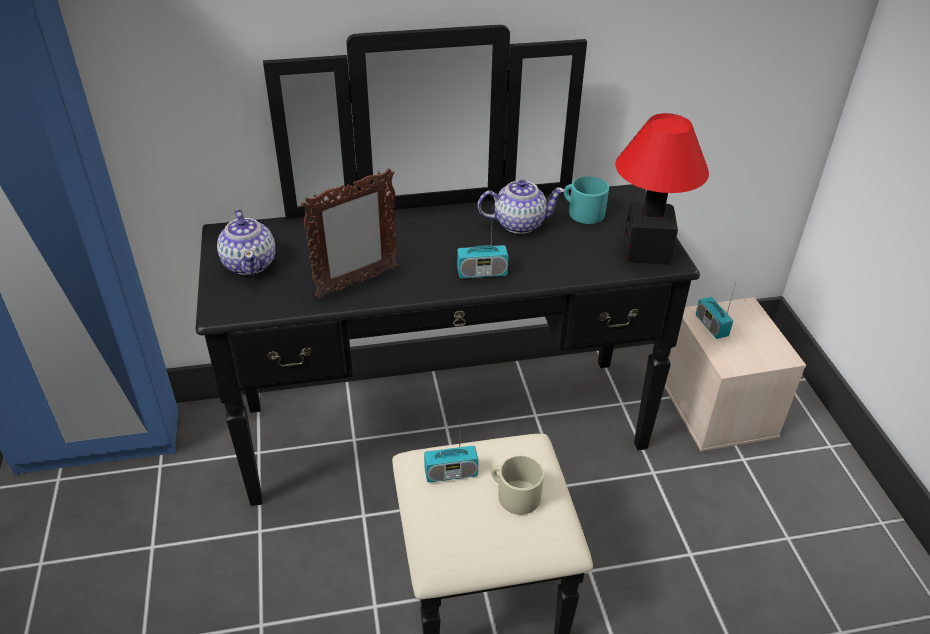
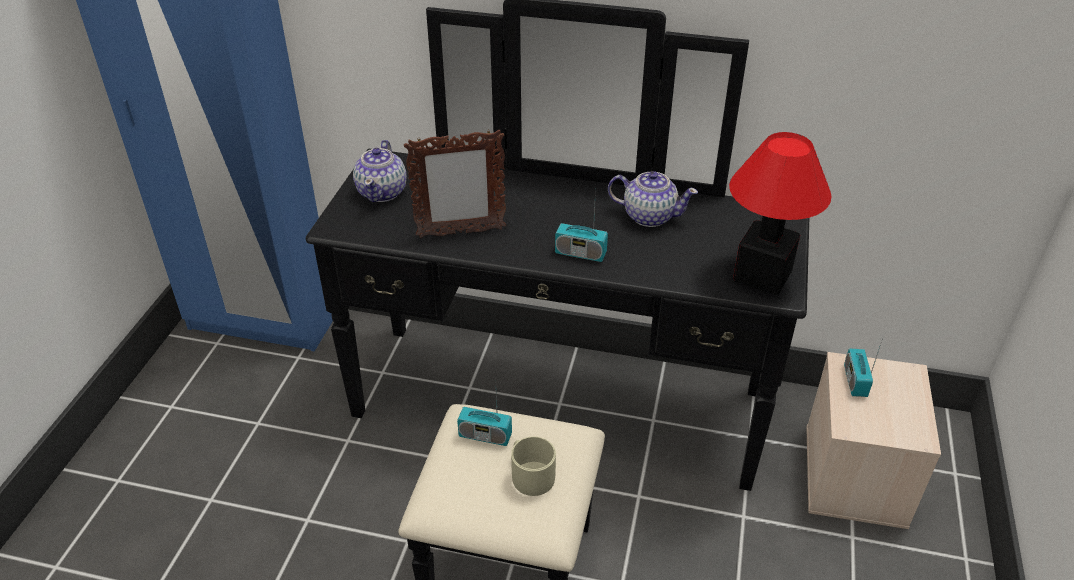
camera: 25 degrees right, 0 degrees up
(582, 212) = (722, 220): turquoise mug -> none

